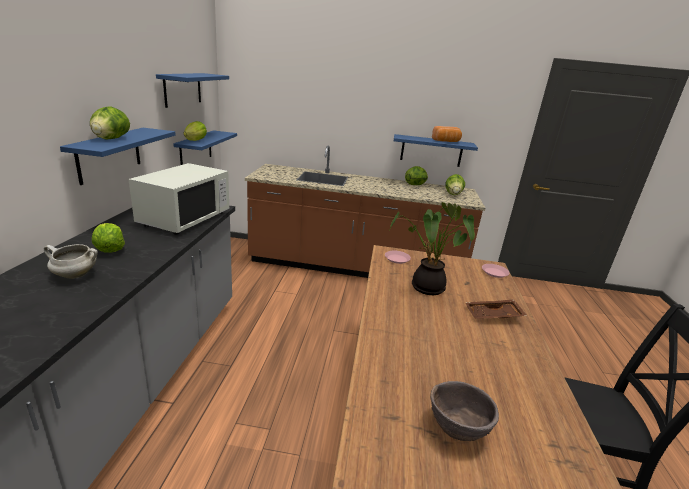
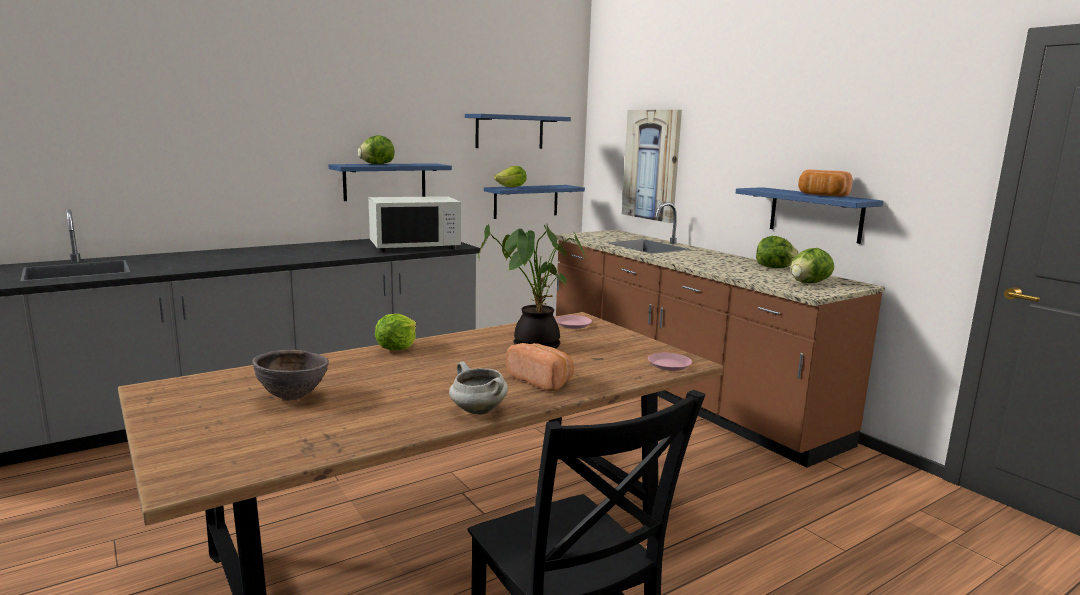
camera: 50 degrees right, 10 degrees down
(74, 275) = (272, 254): white cooking pot -> white cooking pot (477, 411)
(109, 250) = (321, 249): lettuce -> lettuce (396, 348)
(296, 115) = (651, 165): none -> picture
(493, 316) = (541, 381): brown tray -> bread

